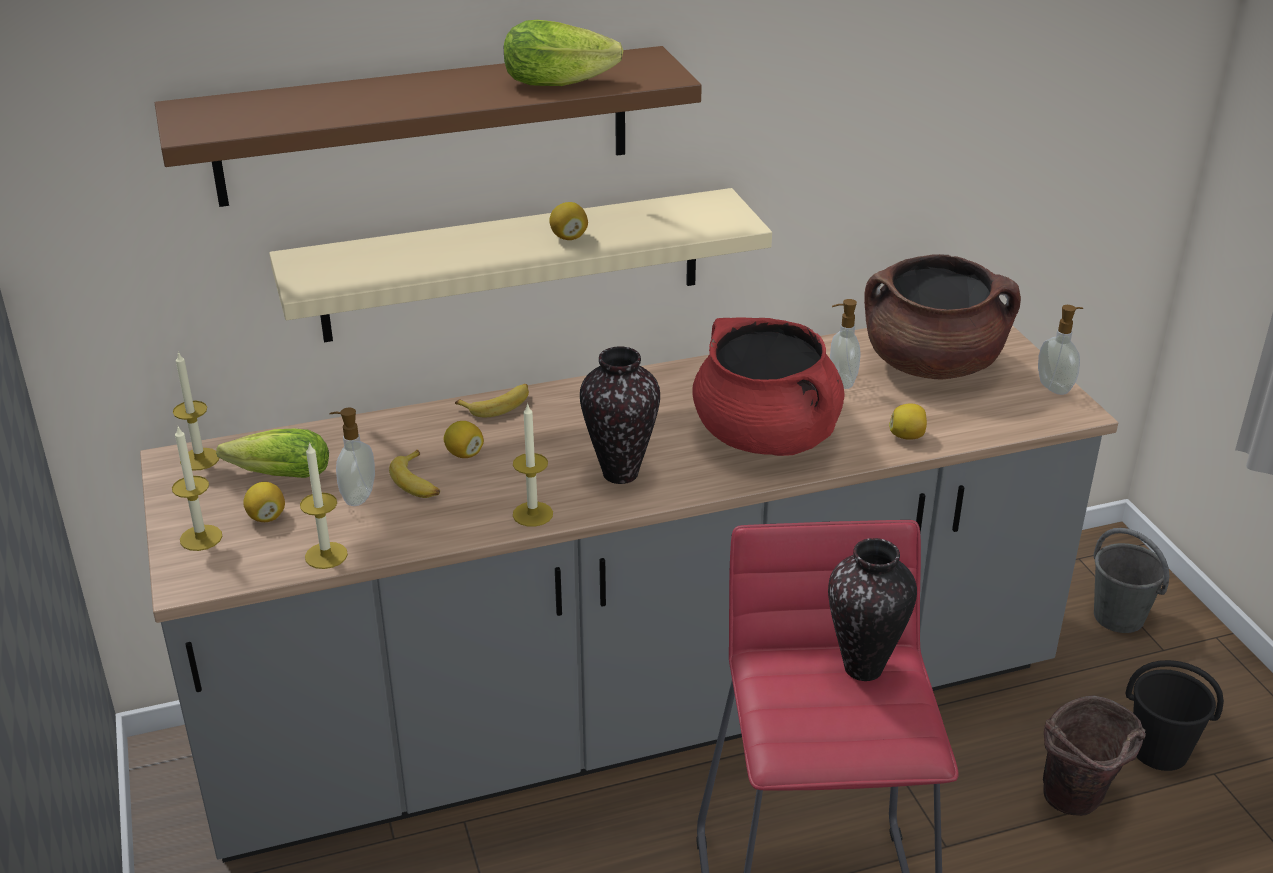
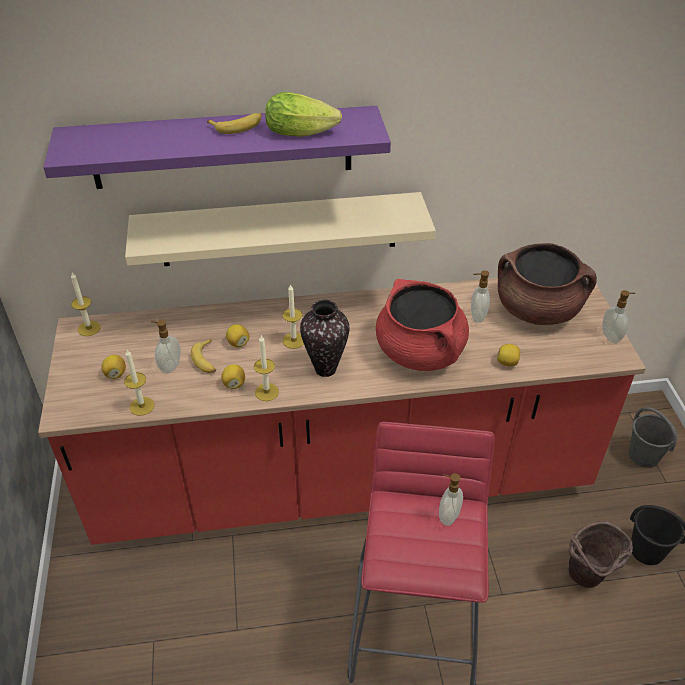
camera: 10 degrees right, 10 degrees up
(201, 538) = (76, 384): candle -> candle (293, 340)
(275, 475) = (127, 345): lettuce -> none
(424, 126) = (222, 148): brown shelf -> purple shelf
(498, 405) = (266, 310): banana -> banana (238, 126)
(568, 237) = (308, 222): lemon -> lemon (234, 384)
(636, 714) = (342, 481): grey counter -> red counter
(864, 669) = (447, 516): vase -> soap dispenser

